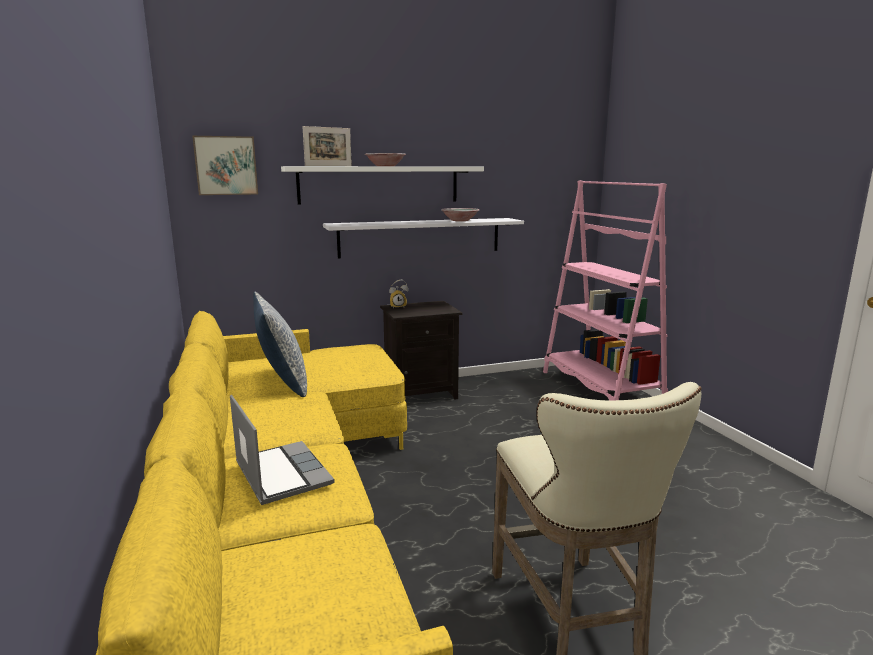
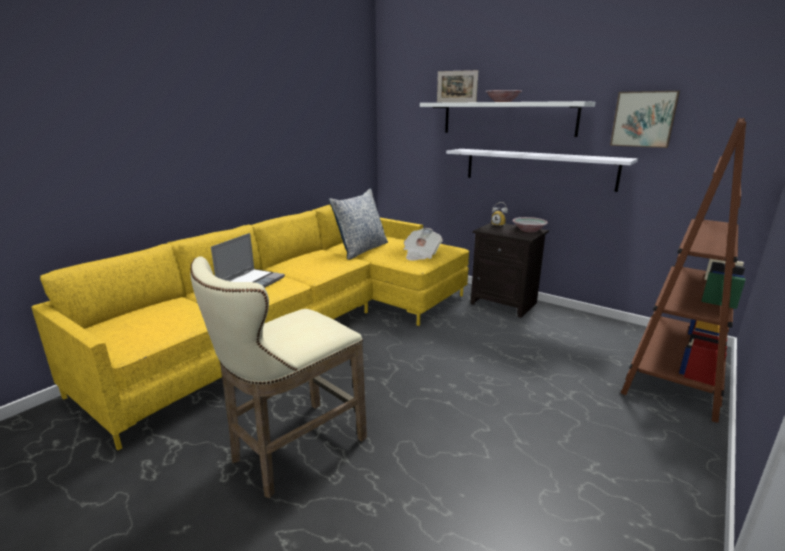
camera: 55 degrees right, 5 degrees up
(226, 165) = (406, 103): picture -> picture (643, 119)
(361, 363) = (420, 255): none -> newspaper
(460, 220) = (569, 155): bowl -> bowl (529, 230)
(600, 389) = (675, 371): pink bookcase -> brown bookcase

